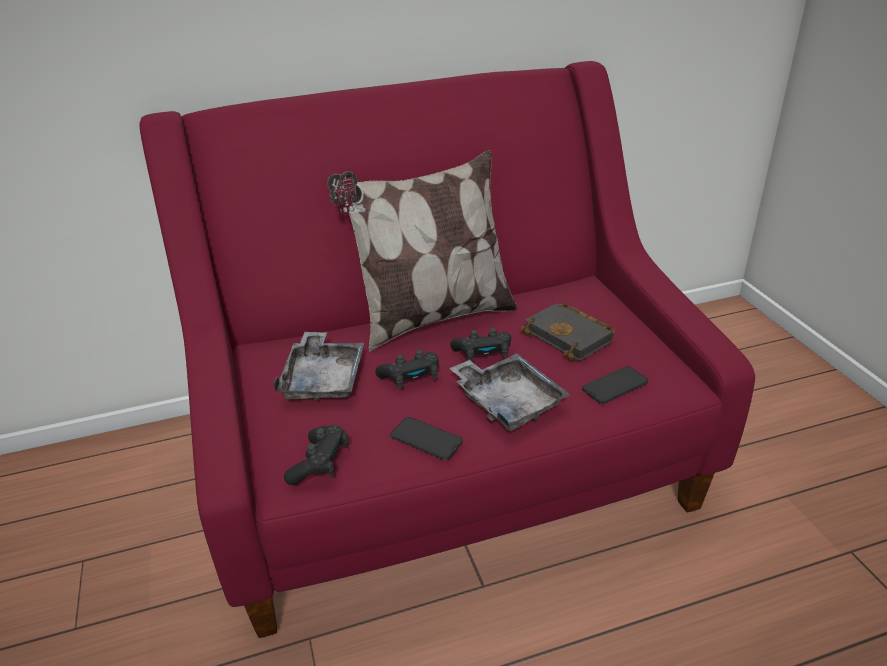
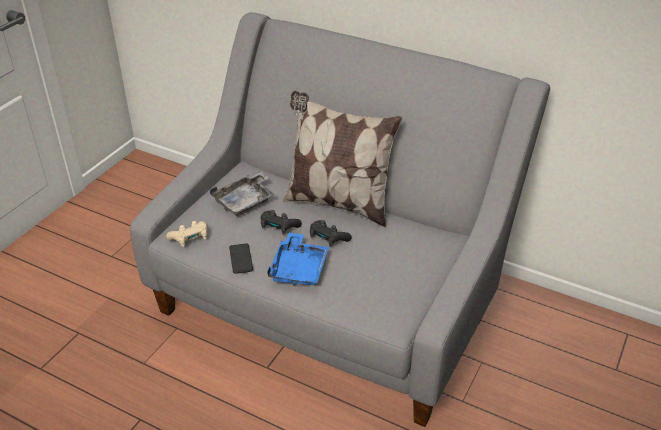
camera: 45 degrees right, 5 degrees up
(320, 464) = (190, 239): black game controller -> beige game controller
(448, 465) = (331, 301): red sofa -> grey sofa
(508, 401) = (299, 268): grey tray -> blue tray
(571, 337) = (385, 260): black book -> none
(615, 385) = (359, 298): phone -> none

